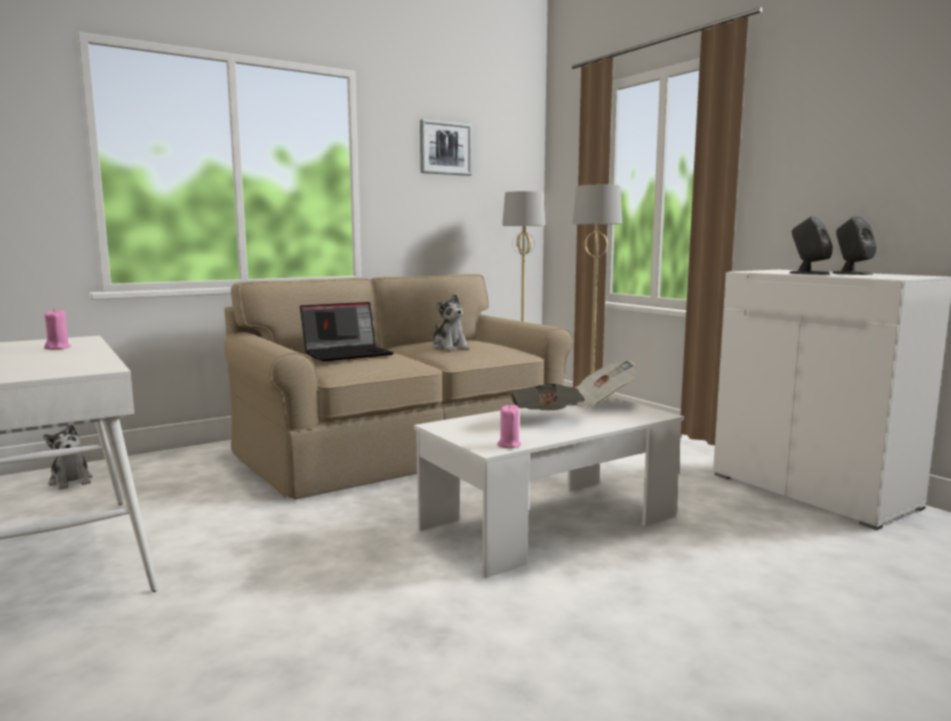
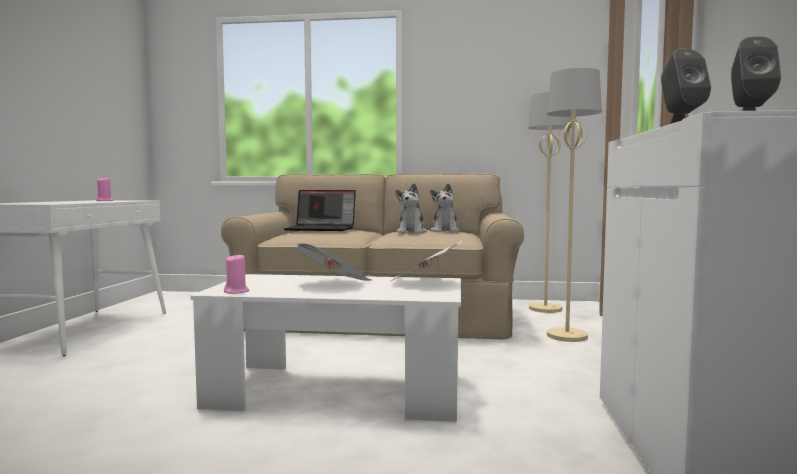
camera: 40 degrees right, 5 degrees down
(71, 481) = (177, 299): plush toy -> plush toy (445, 231)
(445, 148) = (487, 64): picture -> none

